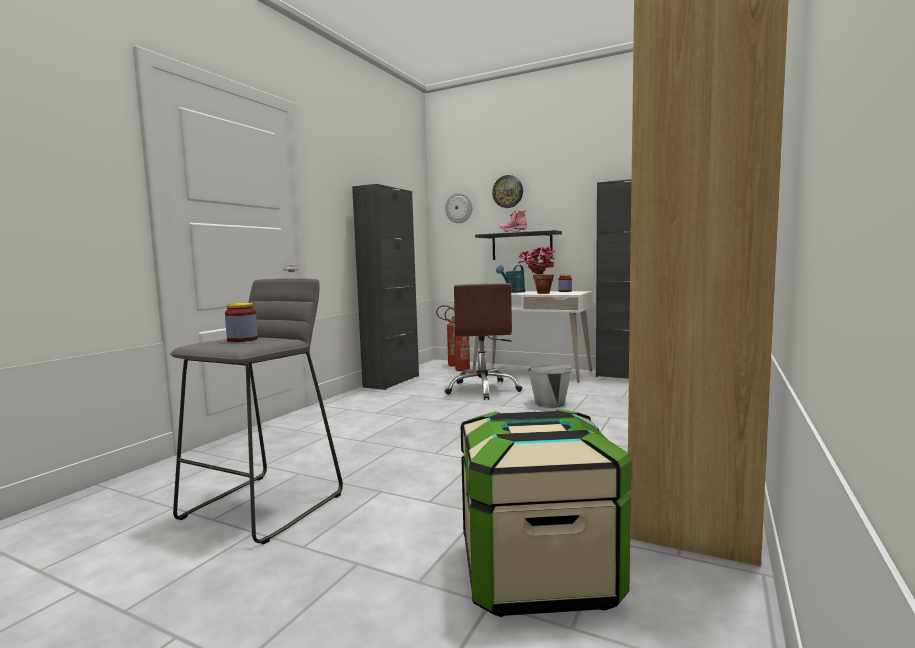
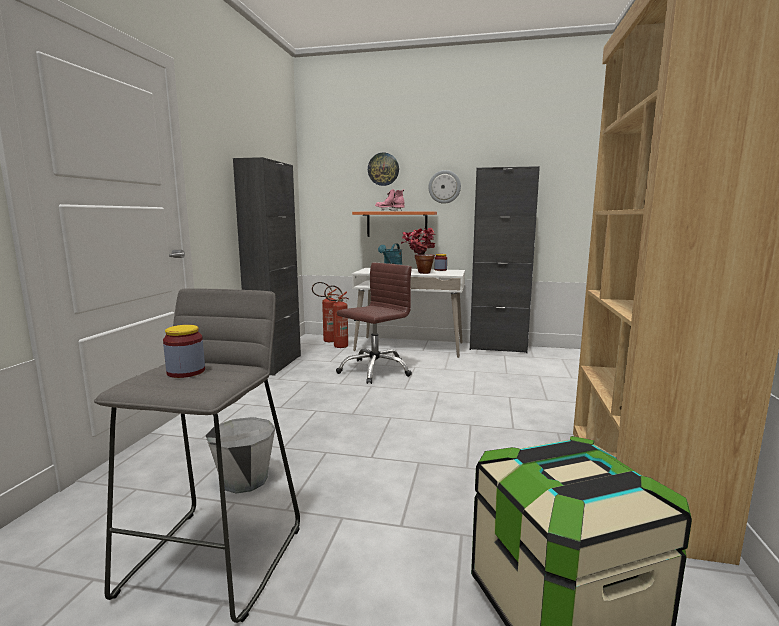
camera: 15 degrees left, 5 degrees up
(459, 208) = (331, 182): wall clock -> wall clock (444, 187)
(483, 389) = (375, 370): brown office chair -> brown office chair turned 120 degrees counterclockwise
(521, 246) = (397, 224): black shelf -> orange shelf
(550, 403) = (447, 384): grey bucket -> grey bucket (244, 480)

